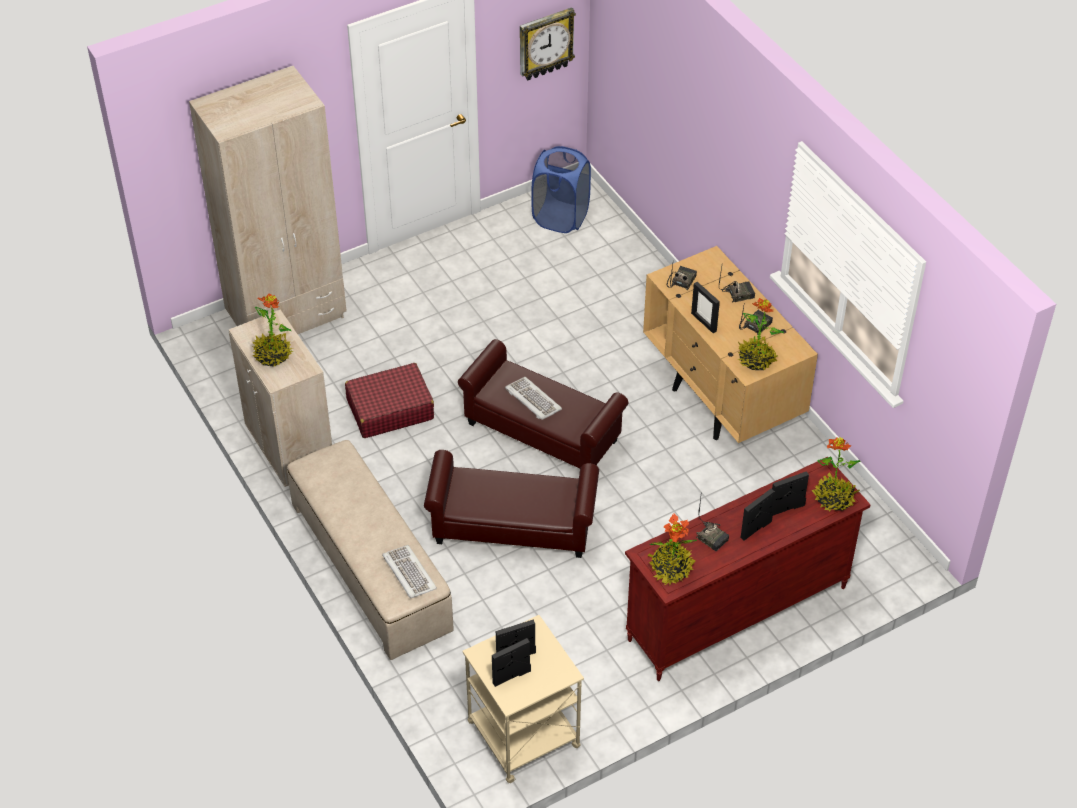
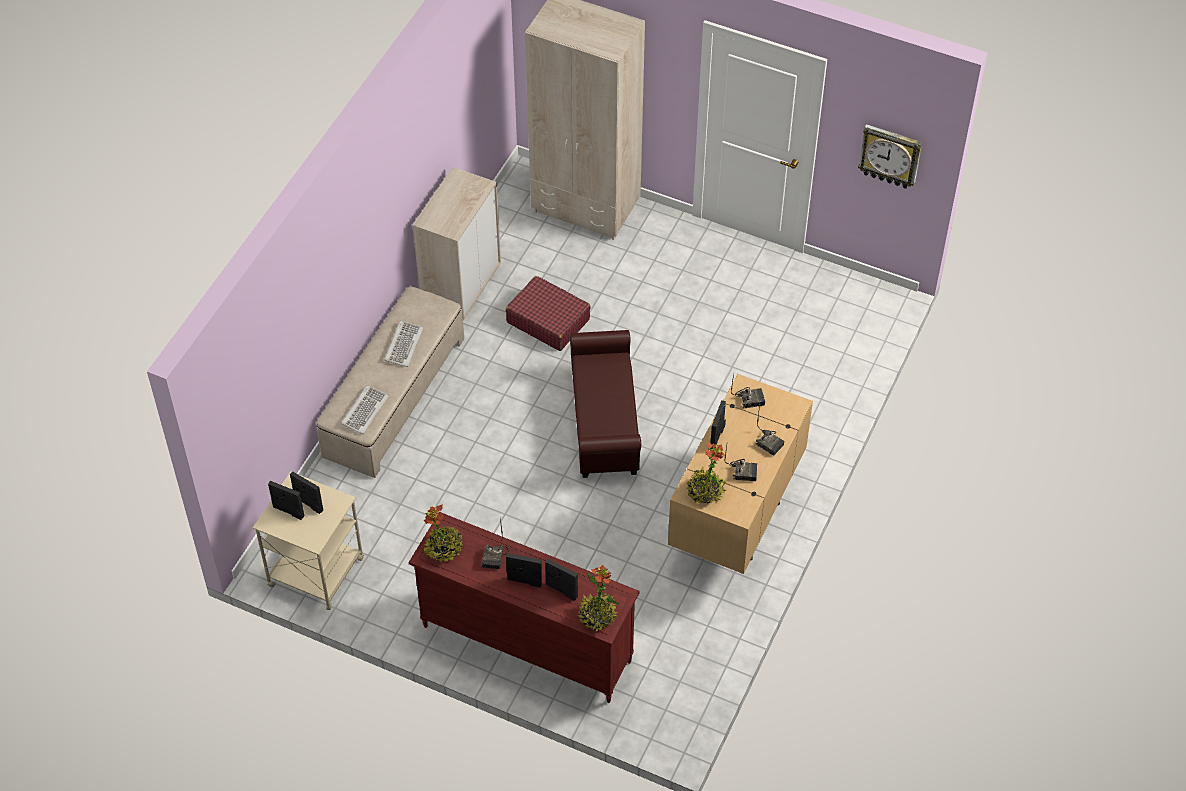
camera: 55 degrees right, 5 degrees up
(273, 355) = (448, 205): potted plant -> none
(512, 527) = (497, 458): brown ottoman -> none
(532, 400) = (600, 391): keyboard -> keyboard (403, 345)
(560, 217) = (844, 306): blue laundry basket -> none

